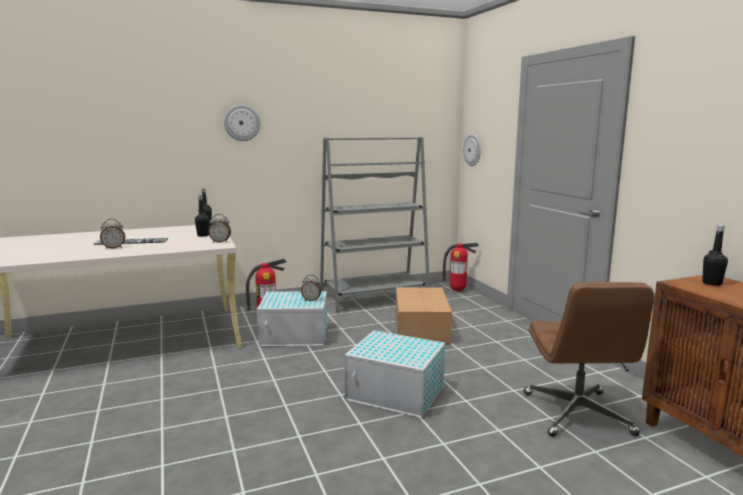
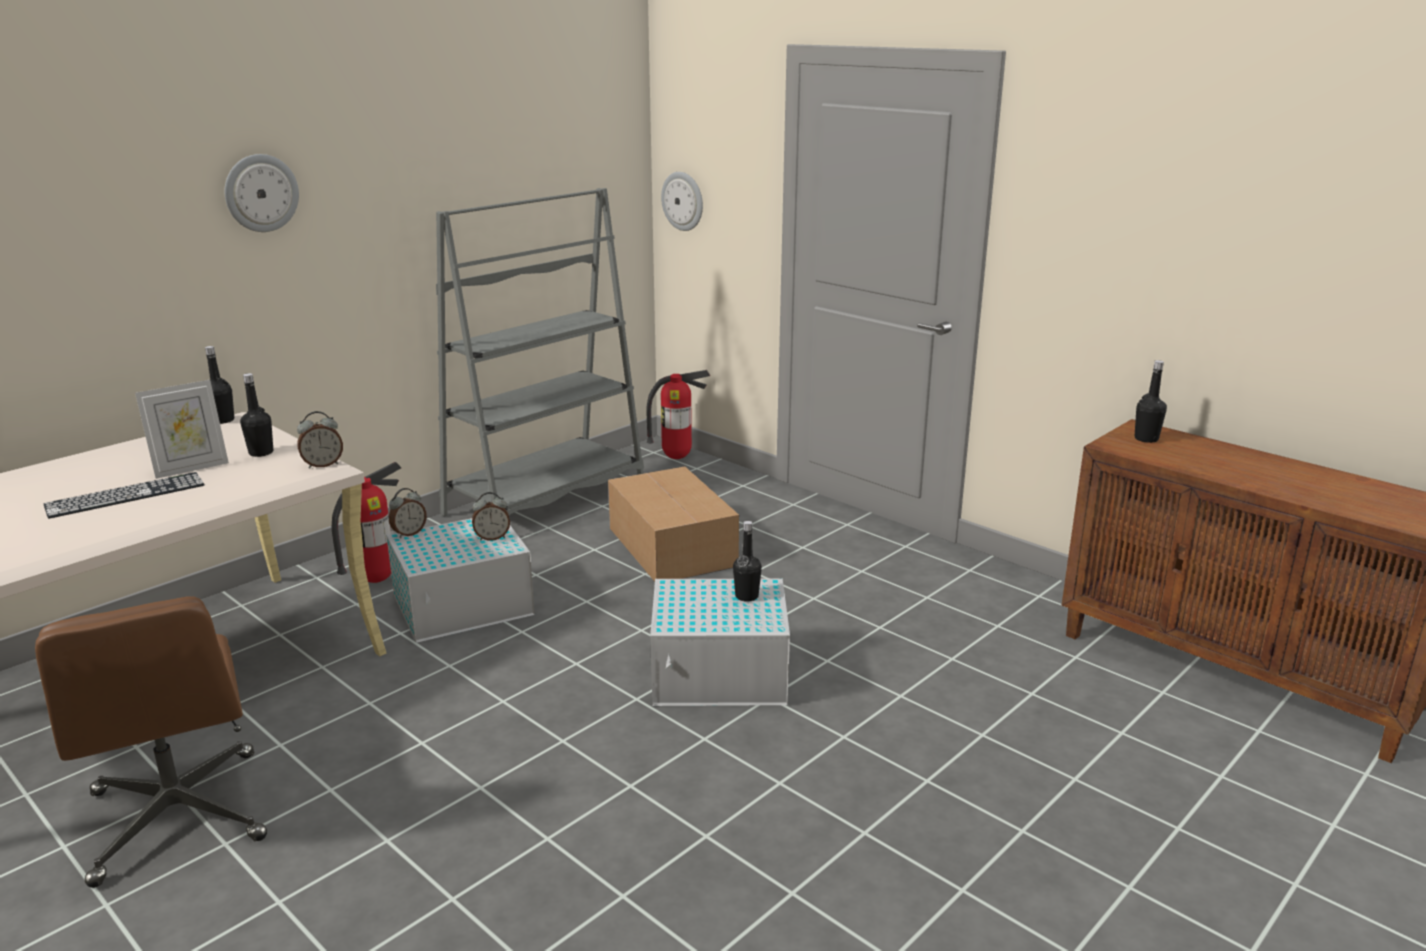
camera: 25 degrees left, 10 degrees up
(114, 248) = (112, 519): alarm clock -> alarm clock (409, 533)
(169, 237) = (191, 468): none -> picture frame
(415, 347) = (746, 596): none -> black bottle
(578, 414) = (982, 644): brown office chair -> brown office chair (178, 817)

